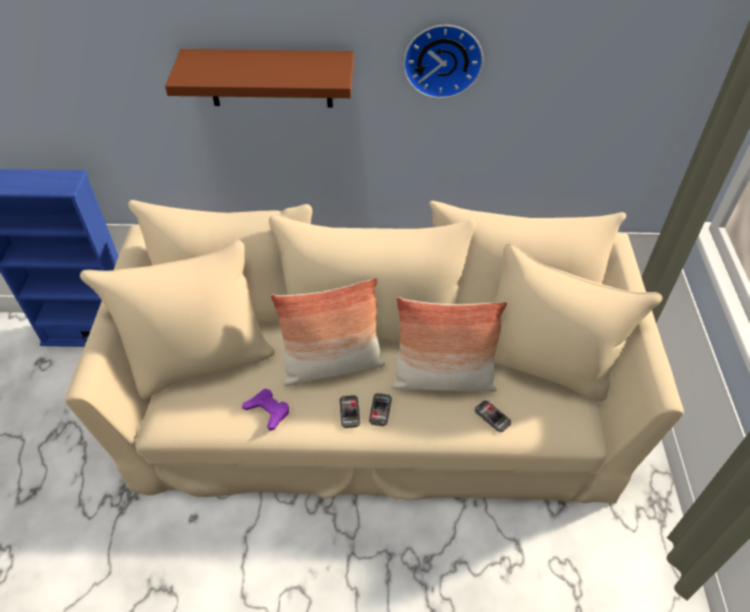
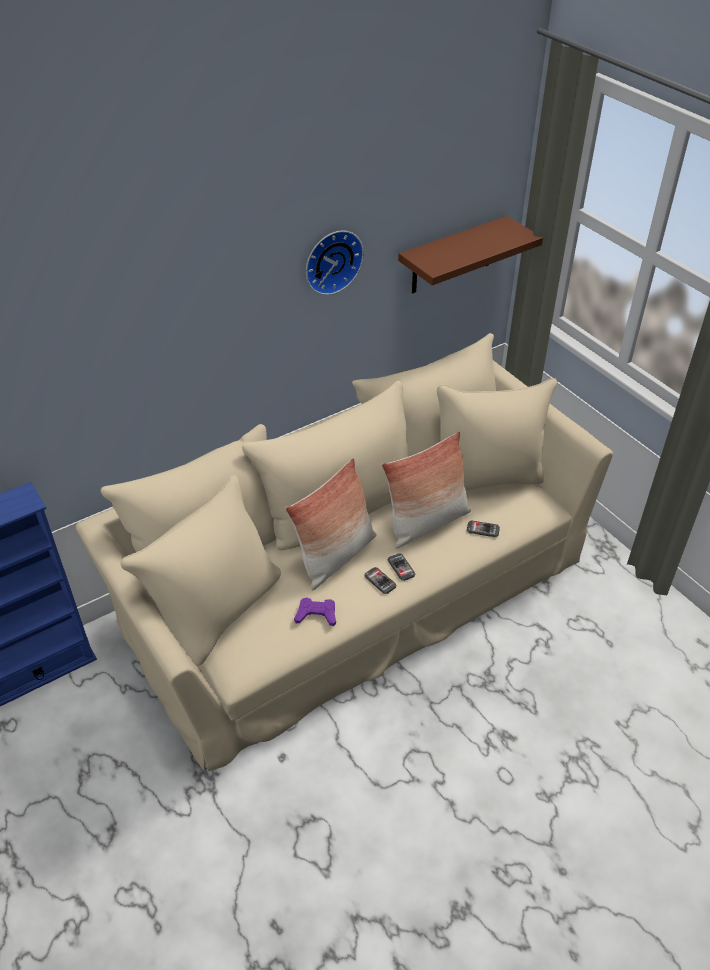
camera: 35 degrees left, 5 degrees down
(270, 78) = (197, 325): brown shelf -> brown shelf (452, 256)

